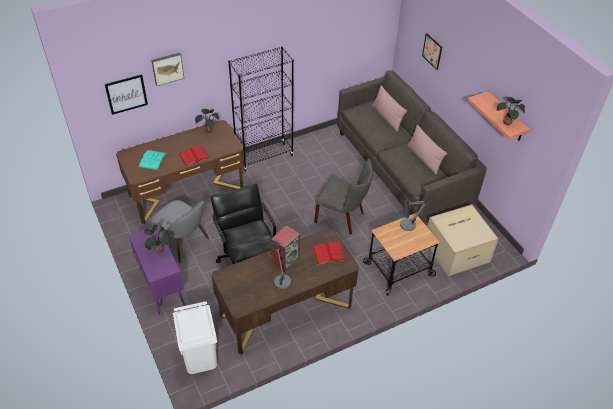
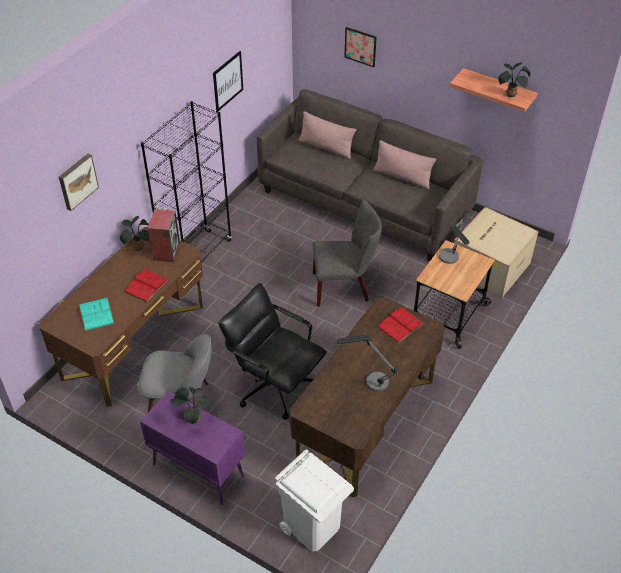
camera: 30 degrees left, 0 degrees up
(126, 94) = (37, 237): picture -> picture (228, 81)
(285, 259) = (359, 355): speaker -> speaker (166, 251)

